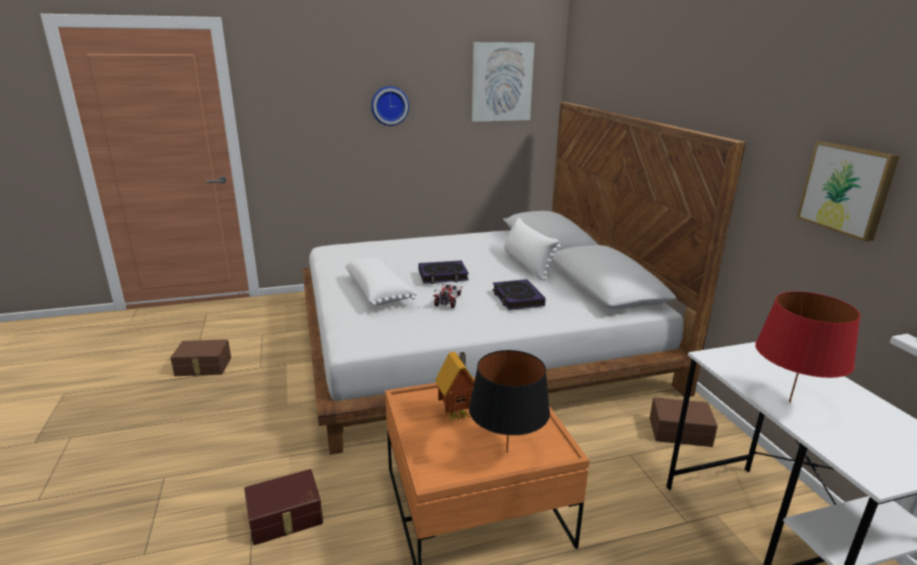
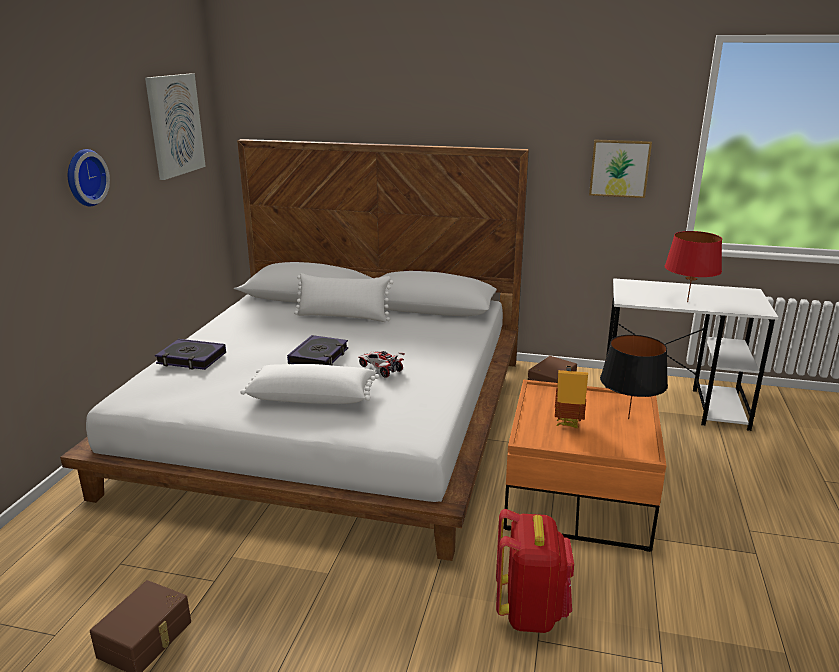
camera: 60 degrees left, 0 degrees up
(285, 518) = (531, 611): brown storage box -> red backpack
(517, 298) = (413, 341): book -> book (191, 359)

